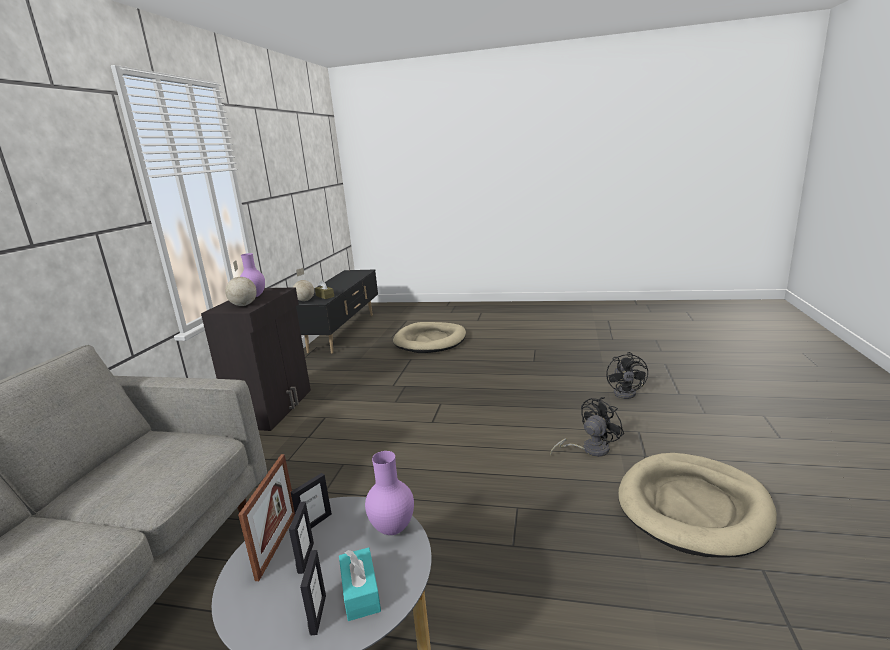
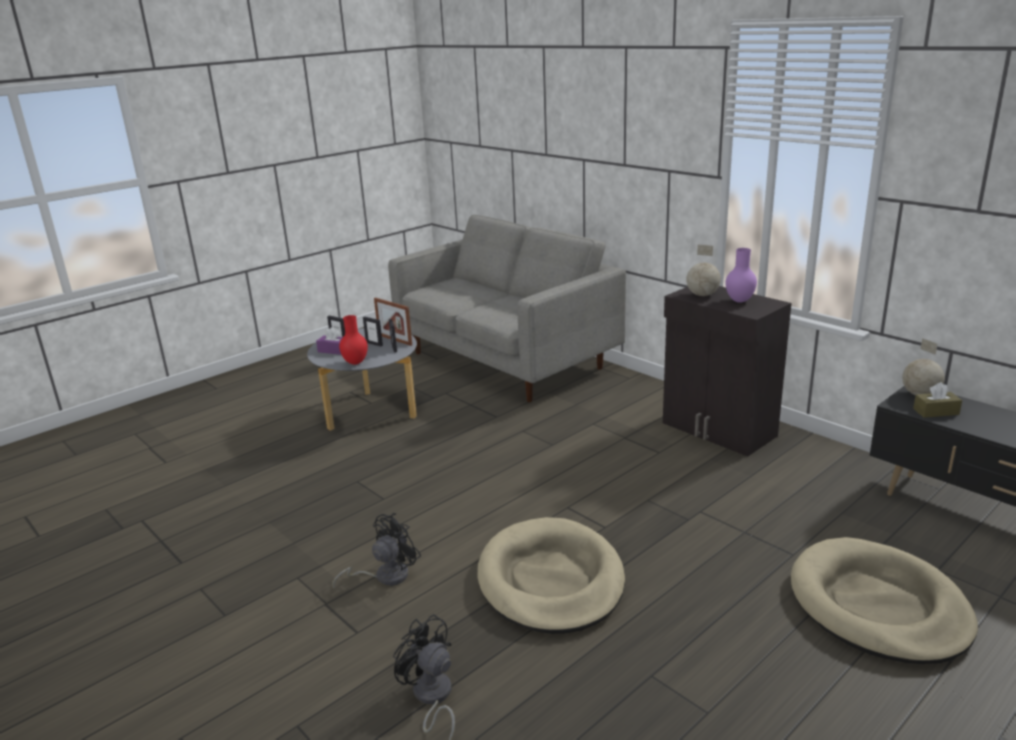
camera: 125 degrees right, 5 degrees up
(360, 592) = (334, 350): turquoise tissue box -> purple tissue box
(391, 529) = (356, 362): purple vase -> red vase
(589, 449) = (385, 576): black fan -> black fan turned 135 degrees counterclockwise
(693, 507) = (249, 578): beige dog bed -> beige dog bed (550, 580)

